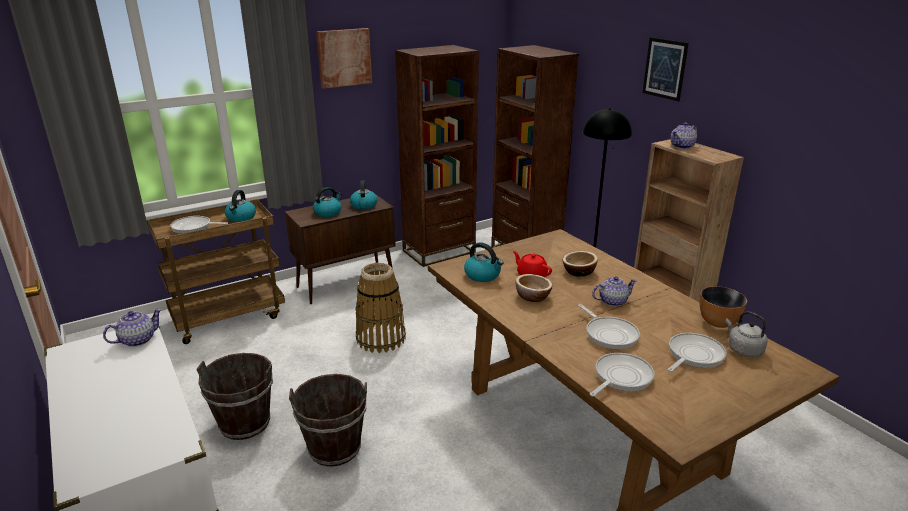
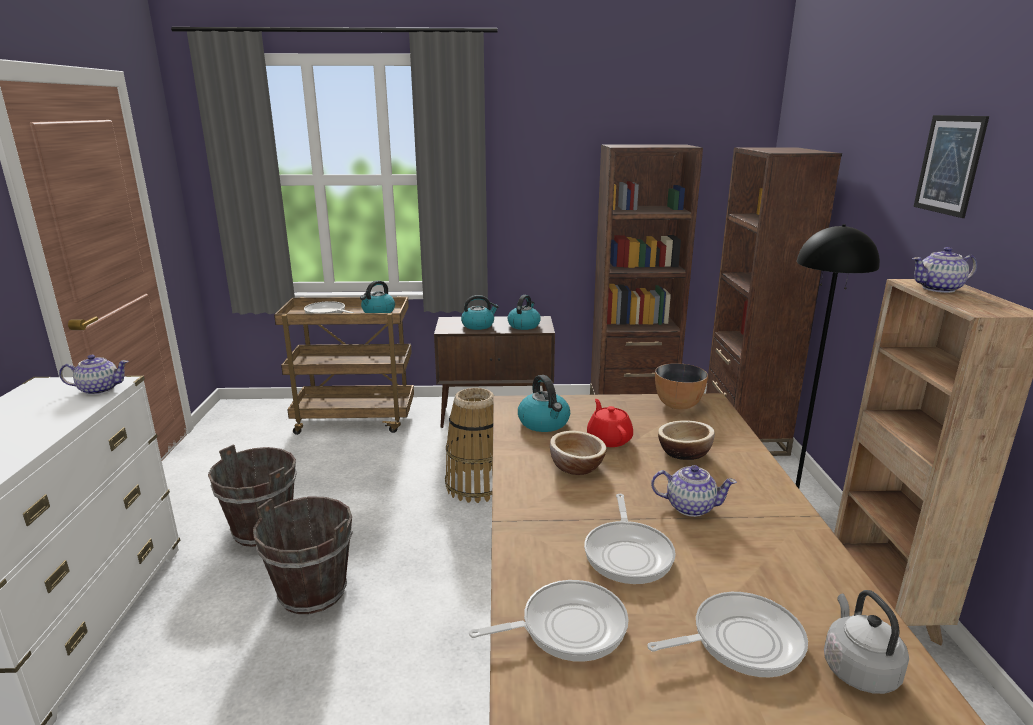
camera: 30 degrees right, 5 degrees down
(344, 57) = (535, 149): picture -> none
(717, 322) = (851, 600): bowl -> bowl (678, 405)

